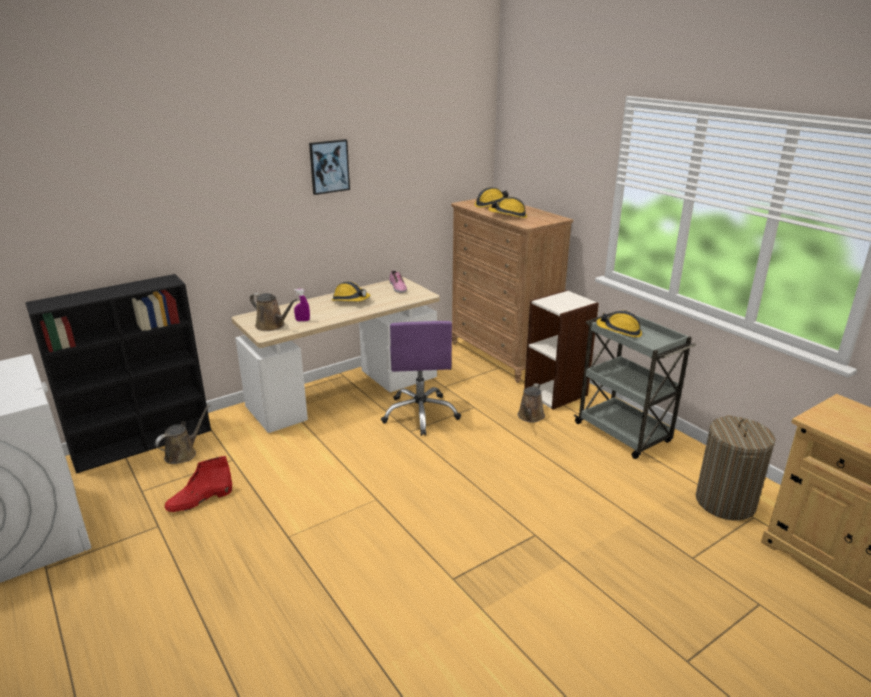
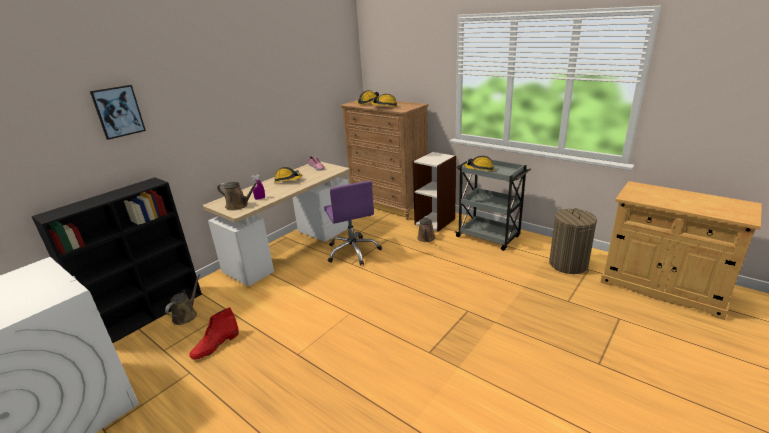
camera: 15 degrees left, 0 degrees up
(329, 166) = (257, 84): picture -> picture (118, 111)

